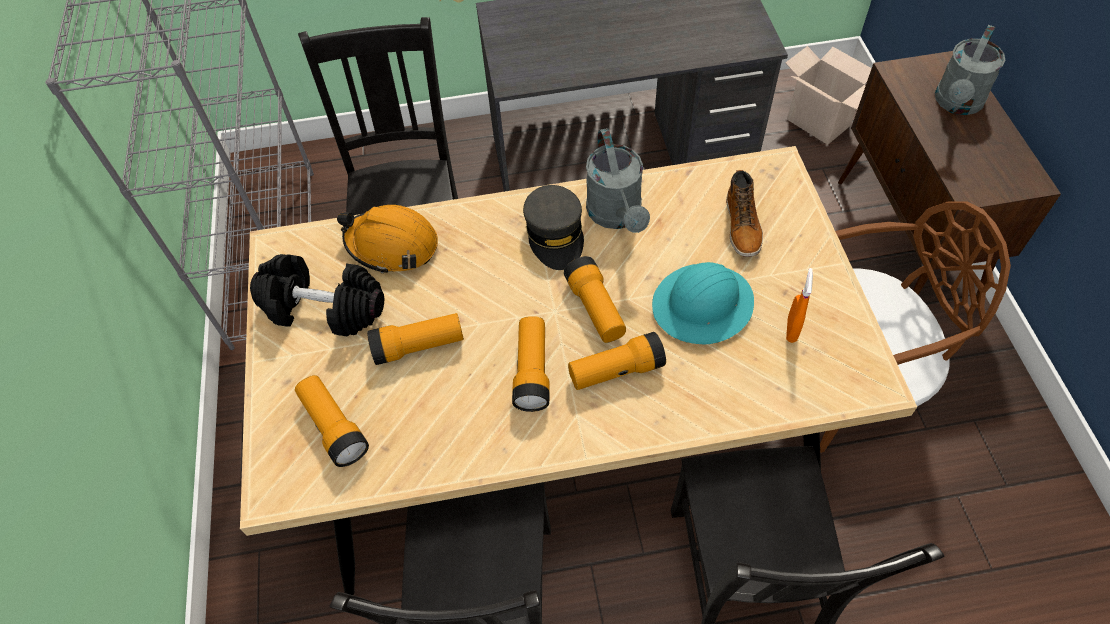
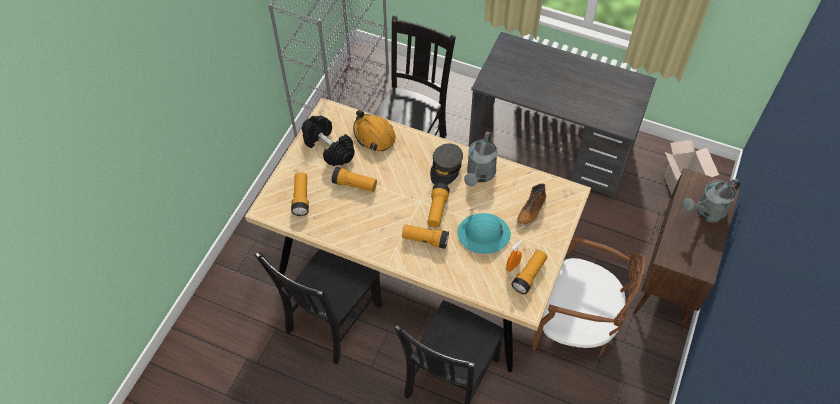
camera: 30 degrees right, 0 degrees up
(532, 371) = (391, 220): flashlight -> flashlight (529, 275)

